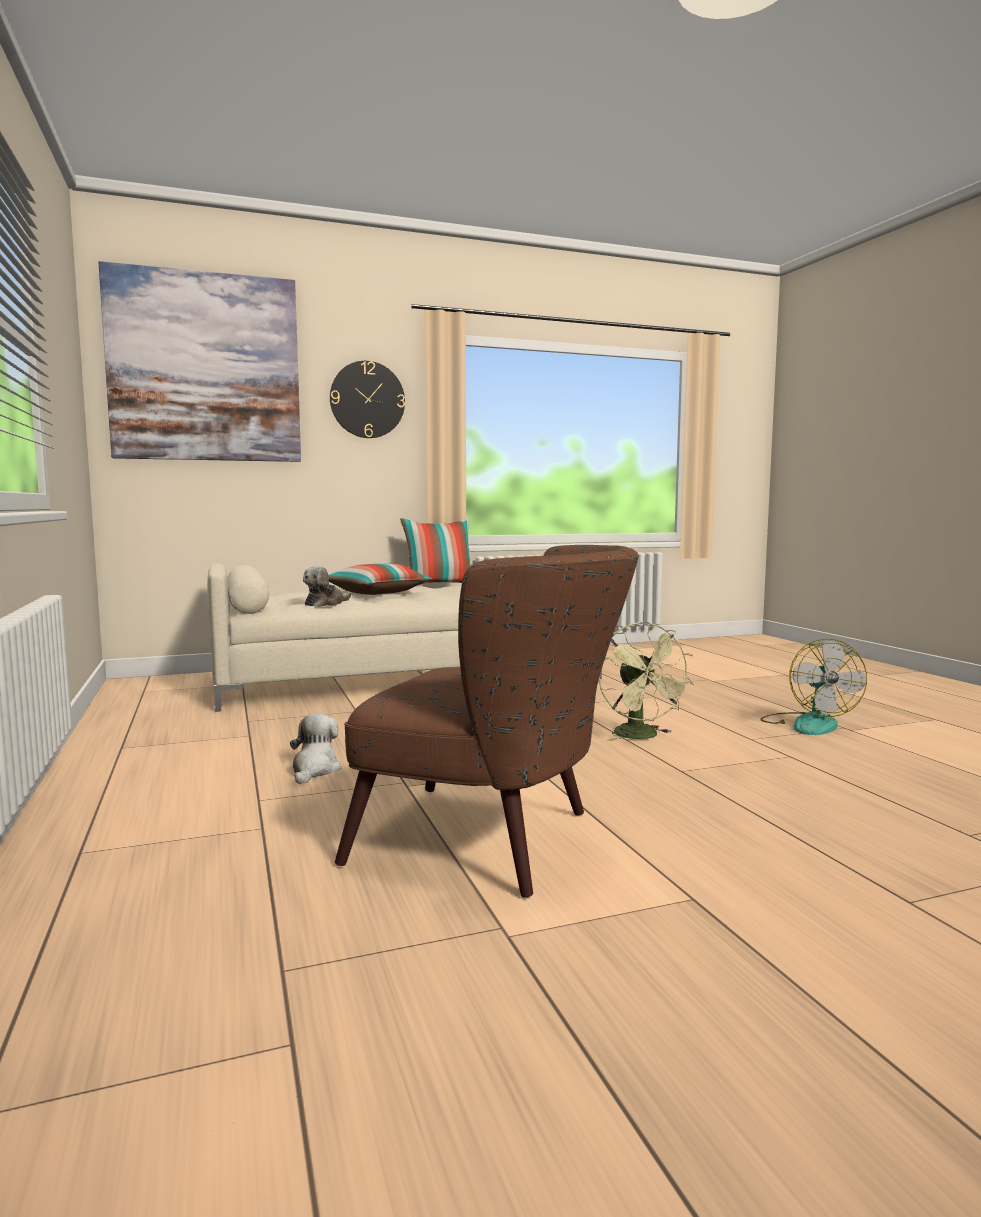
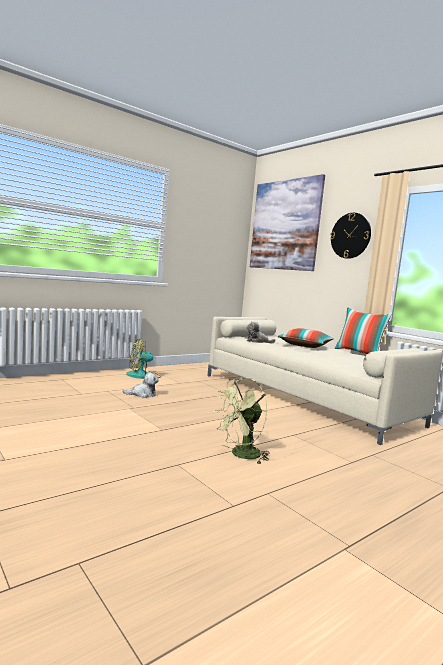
camera: 70 degrees right, 0 degrees up
(497, 842) = (68, 425): brown armchair -> none
(808, 724) = (342, 526): fan -> fan (143, 376)

